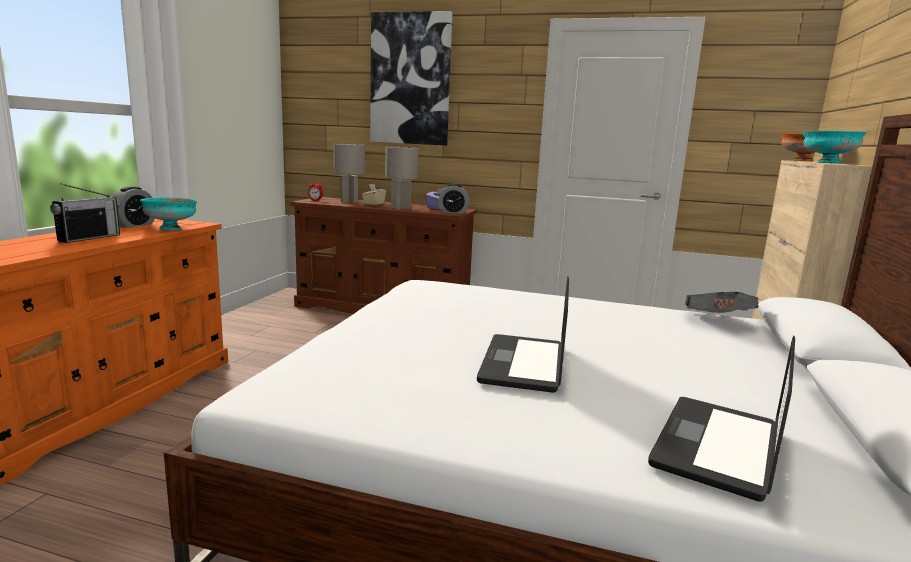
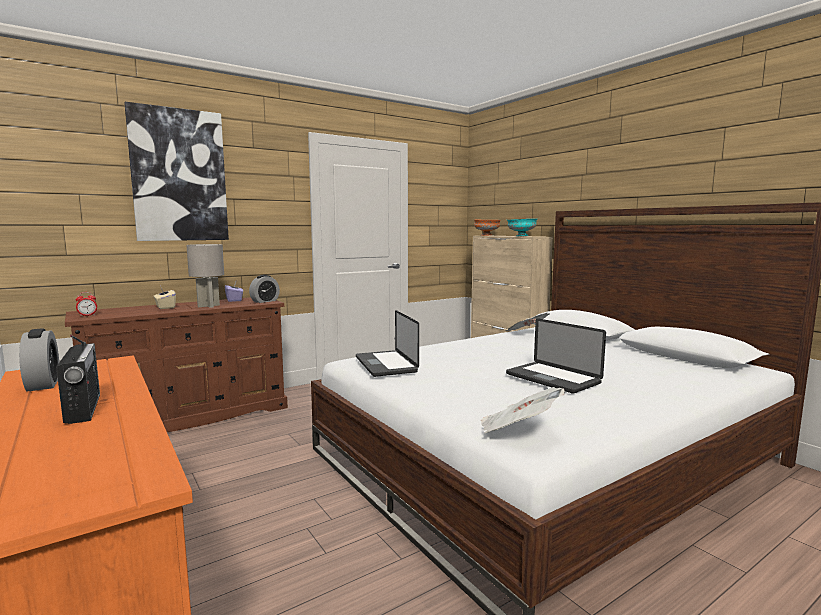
camera: 50 degrees left, 5 degrees down
(171, 228) = (114, 373): turquoise bowl -> none
(307, 376) = (517, 430): none -> newspaper
(349, 202) = (131, 310): grey table lamp -> none
(716, 446) = (675, 377): laptop -> laptop (385, 364)

